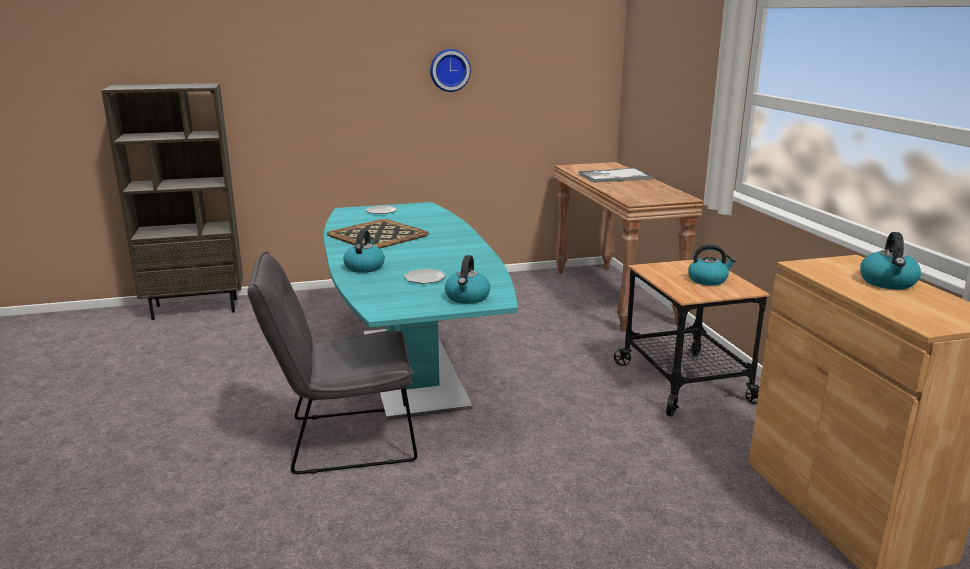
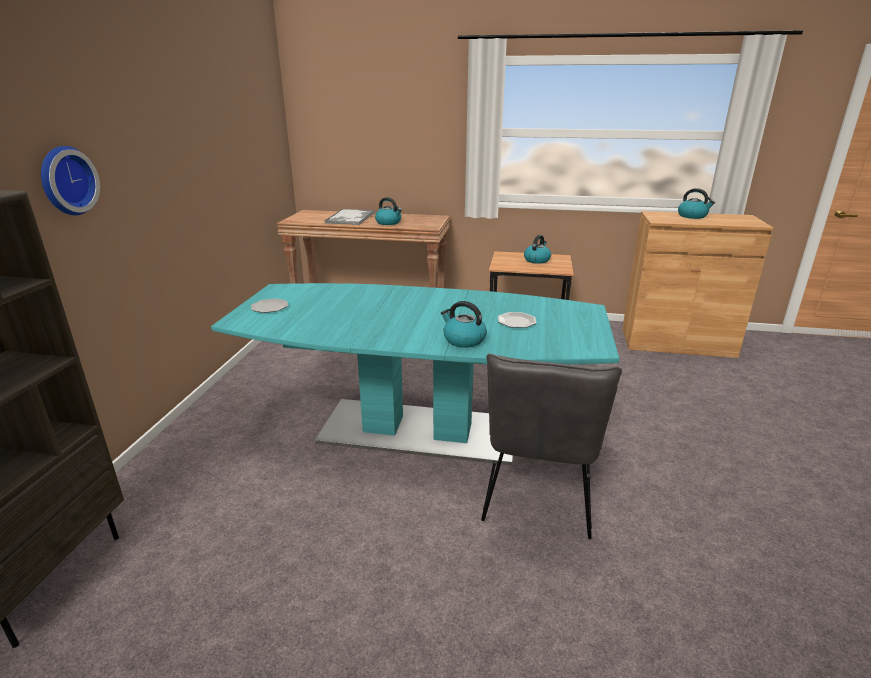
camera: 65 degrees left, 5 degrees up
(377, 235) = (361, 321): tray -> none
(449, 70) = (194, 135): wall clock -> wall clock (65, 181)
(467, 297) = (576, 315): kettle -> kettle (389, 222)

